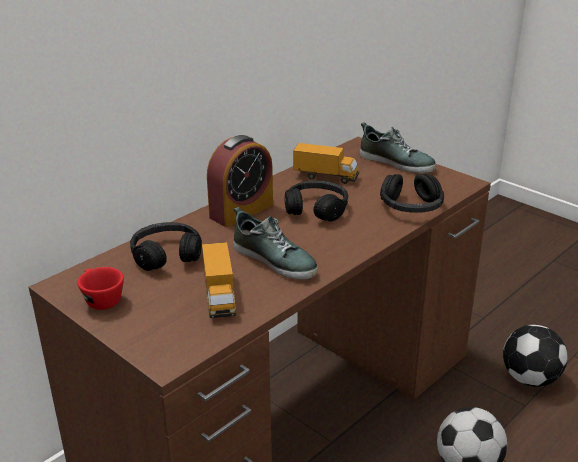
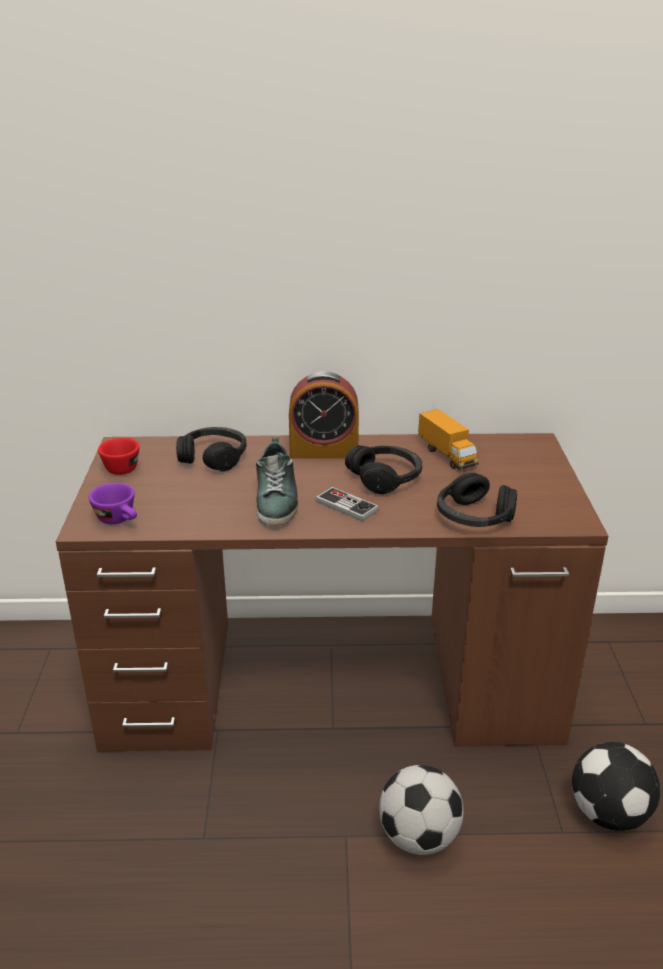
camera: 45 degrees right, 0 degrees up
(184, 339) = (119, 520): none -> purple cup
(219, 297) = (191, 505): toy truck -> none
(328, 239) = (346, 506): none -> game controller
(397, 162) = (543, 472): shoe -> none

